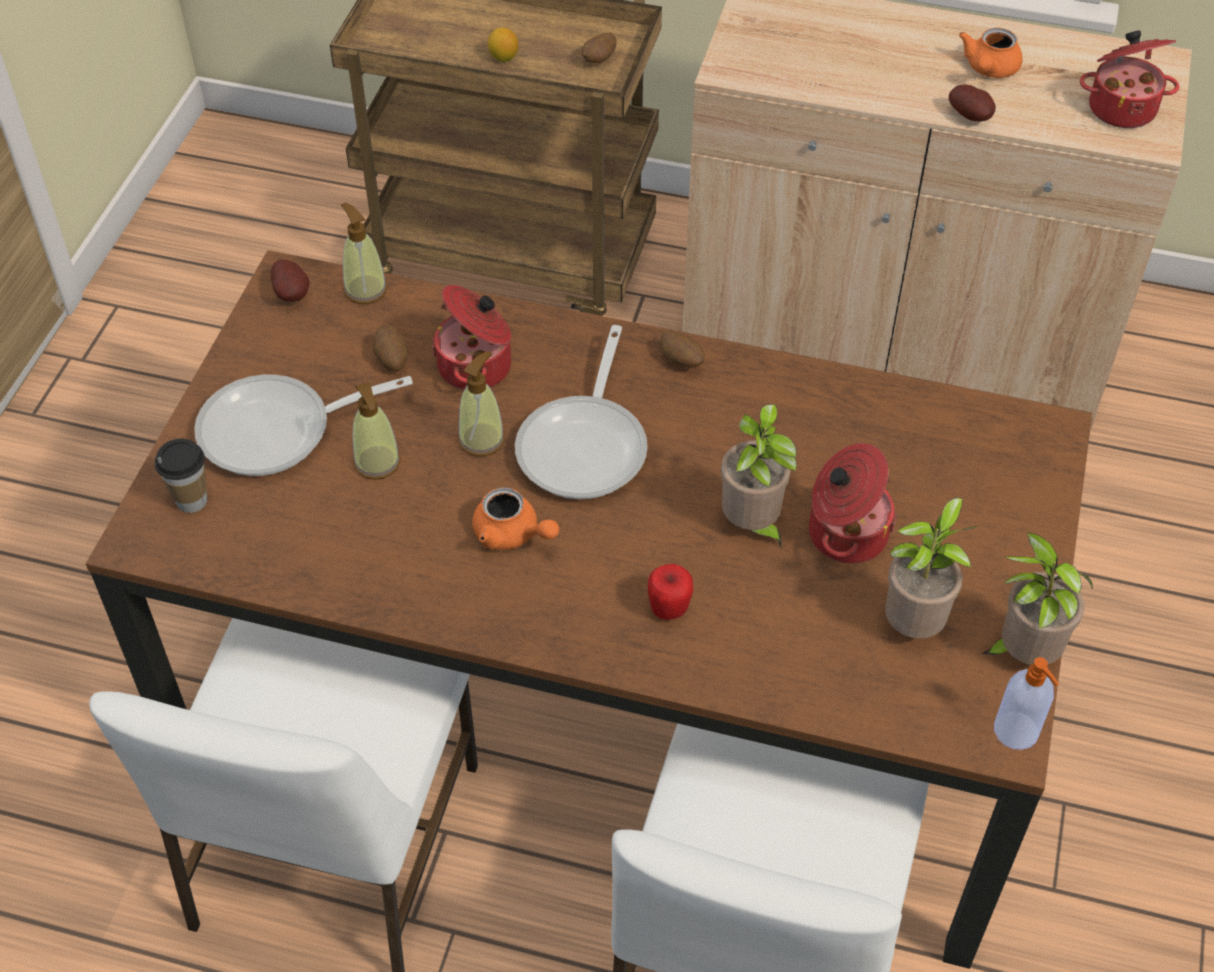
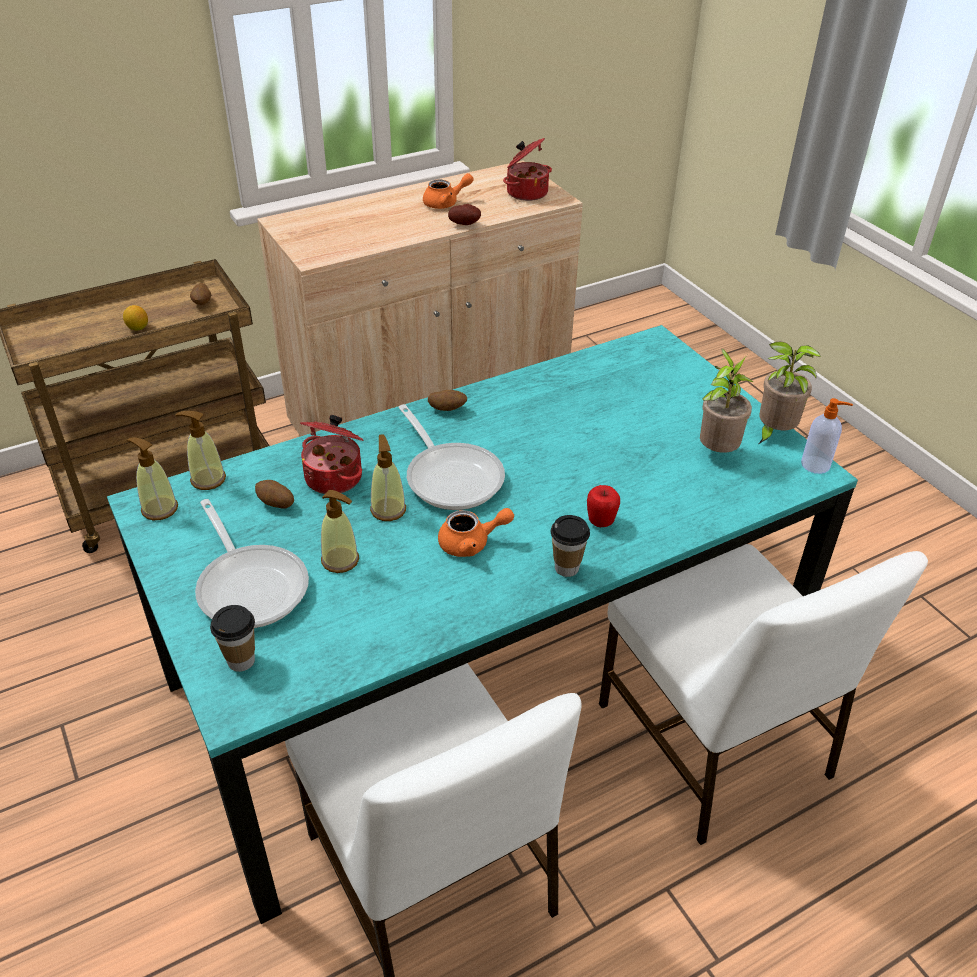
camera: 45 degrees left, 10 degrees down
(278, 431) = (250, 585): frying pan -> frying pan turned 60 degrees counterclockwise
(293, 294) = (159, 509): potato -> soap dispenser
(567, 632) = (567, 568): none -> cup
(610, 692) = (487, 667): brown dining table -> turquoise dining table
(752, 526) = (586, 459): potted plant -> none
(845, 533) = (632, 434): cooking pot -> none
(988, 70) = (446, 203): orange teapot -> orange teapot turned 90 degrees counterclockwise

